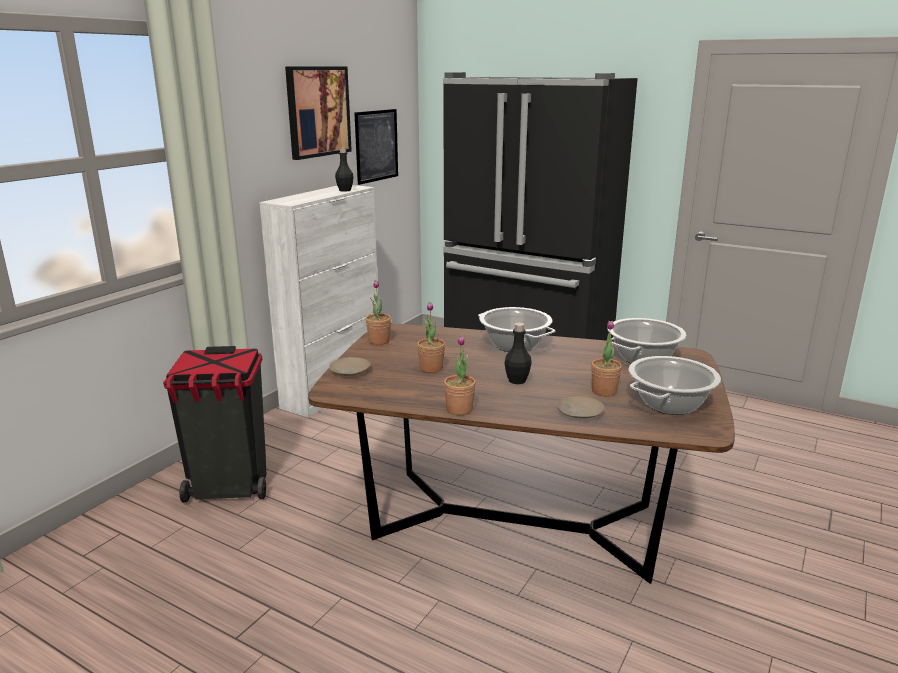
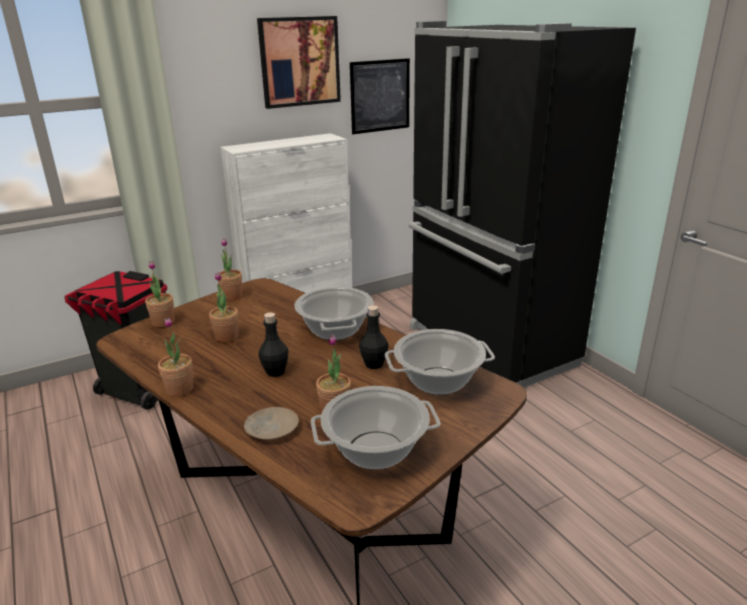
camera: 30 degrees right, 5 degrees up
(345, 190) = (312, 140): black bottle -> black bottle (374, 364)
(349, 371) = (163, 322): beige plate -> potted plant

